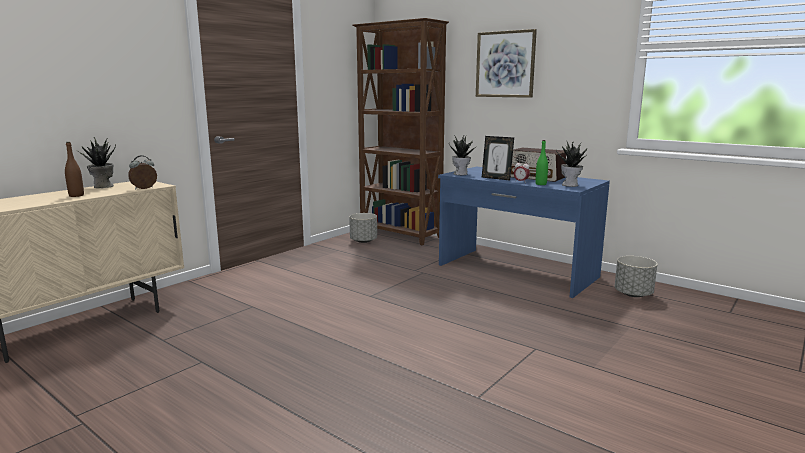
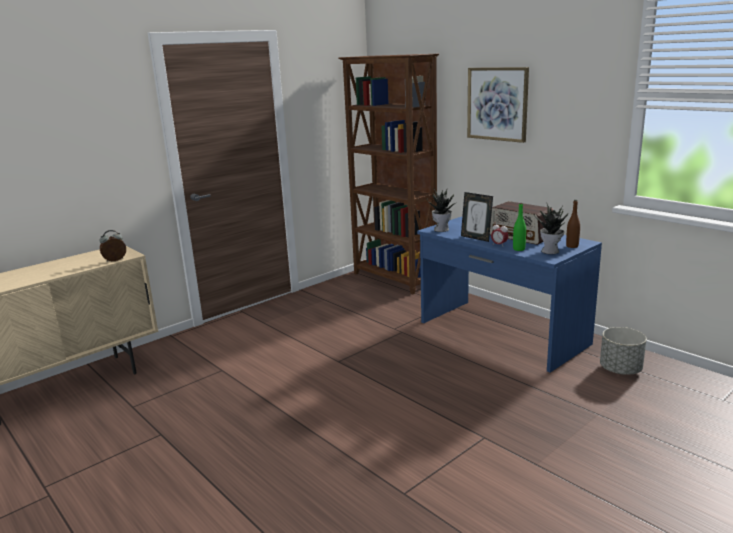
camera: 10 degrees right, 5 degrees up
(76, 195) = (52, 272): brown bottle -> brown bottle (572, 246)
(103, 186) = (80, 257): potted plant -> none
(363, 241) = (353, 287): grey planter -> none

